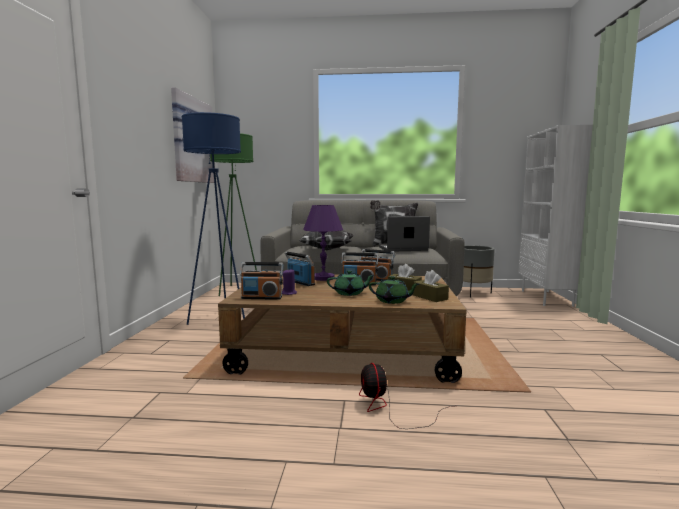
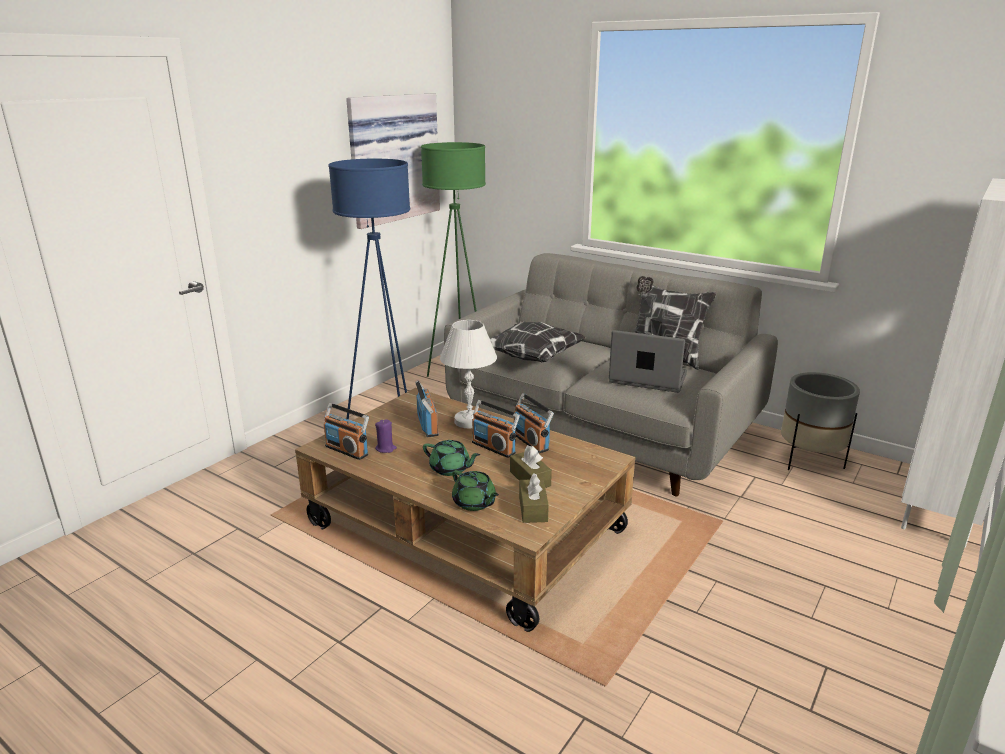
camera: 30 degrees right, 15 degrees up
(323, 278) = (470, 421): purple table lamp -> white table lamp
(390, 408) = (412, 638): fan -> none

